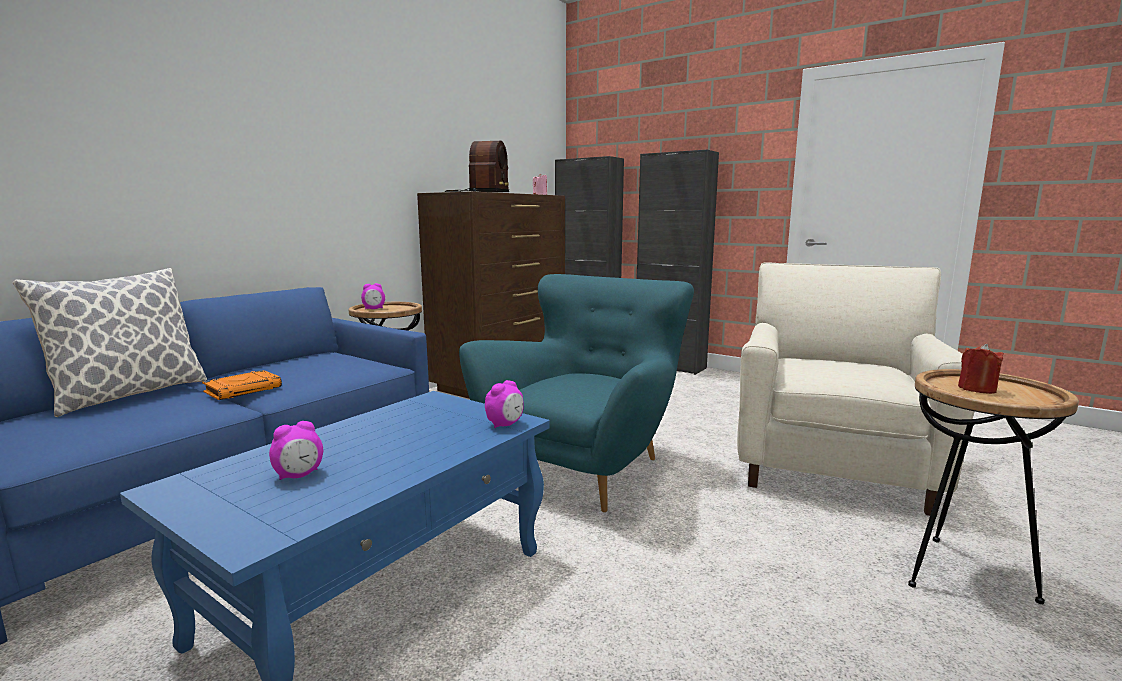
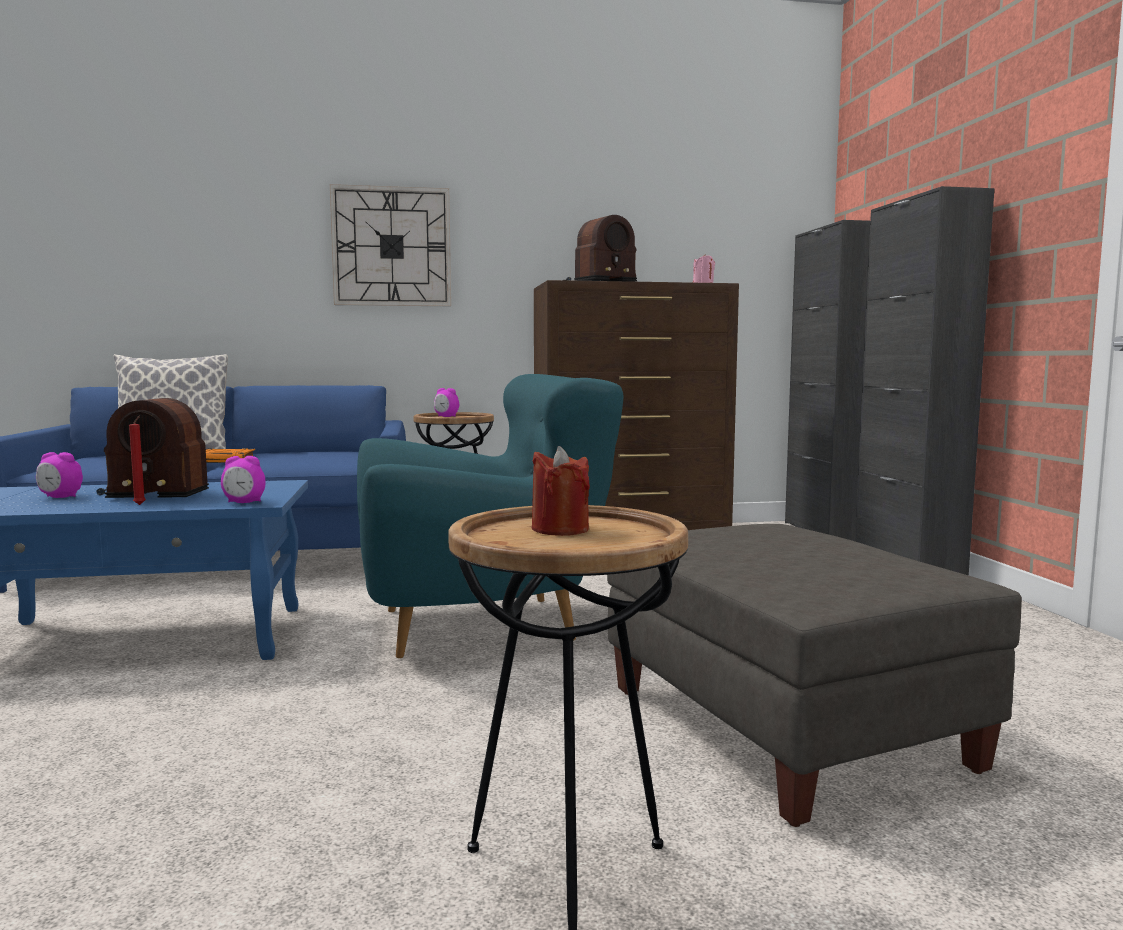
camera: 45 degrees right, 5 degrees down
(301, 149) = (391, 247): none -> wall clock
(370, 439) = (154, 492): none -> radio
(434, 455) = (140, 505): none -> red candle
(832, 467) = (783, 728): beige armchair -> grey ottoman

